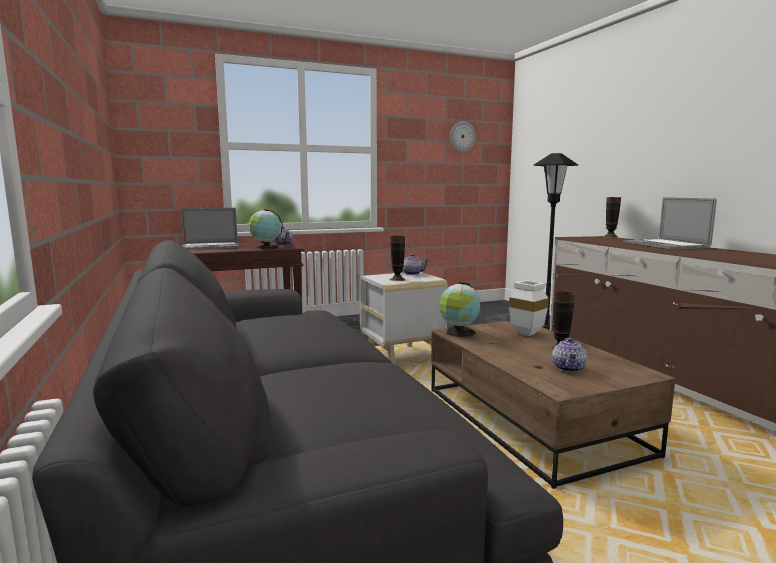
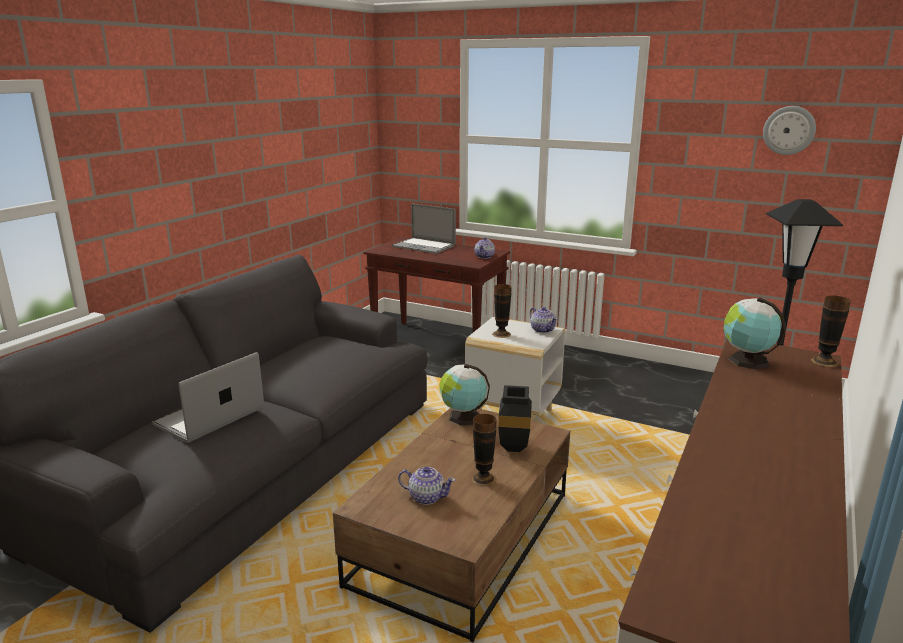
camera: 50 degrees right, 10 degrees up
(265, 247) = (455, 259): globe -> globe (746, 360)
(529, 334) = (515, 449): white vase -> black vase
(568, 368) = (426, 497): teapot -> teapot turned 135 degrees counterclockwise
(665, 245) = (776, 408): laptop -> laptop (210, 416)

